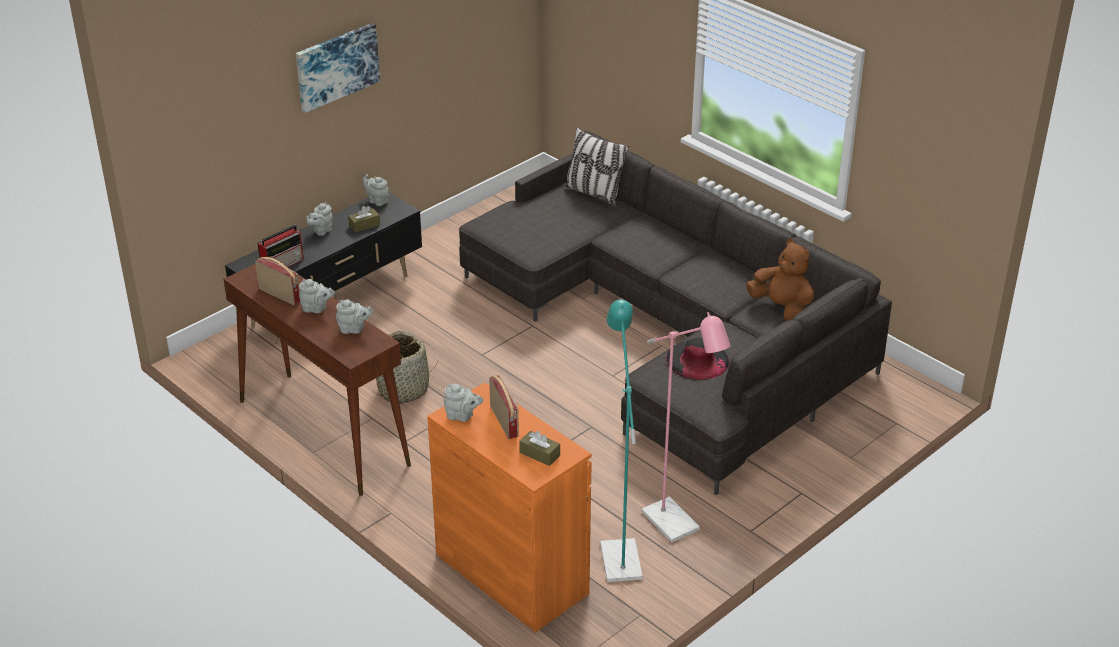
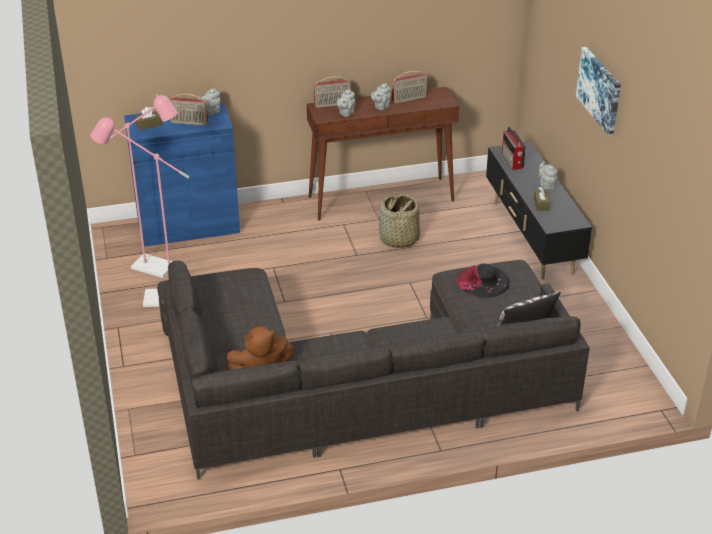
camera: 120 degrees right, 0 degrees up
(339, 347) = (332, 105): none -> radio
(377, 201) = (575, 218): grey teapot -> none
(511, 574) = (188, 226): orange cabinet -> blue cabinet
(619, 553) = (160, 268): turquoise floor lamp -> pink floor lamp
(697, 360) = (242, 301): black hat -> black hat (483, 281)

